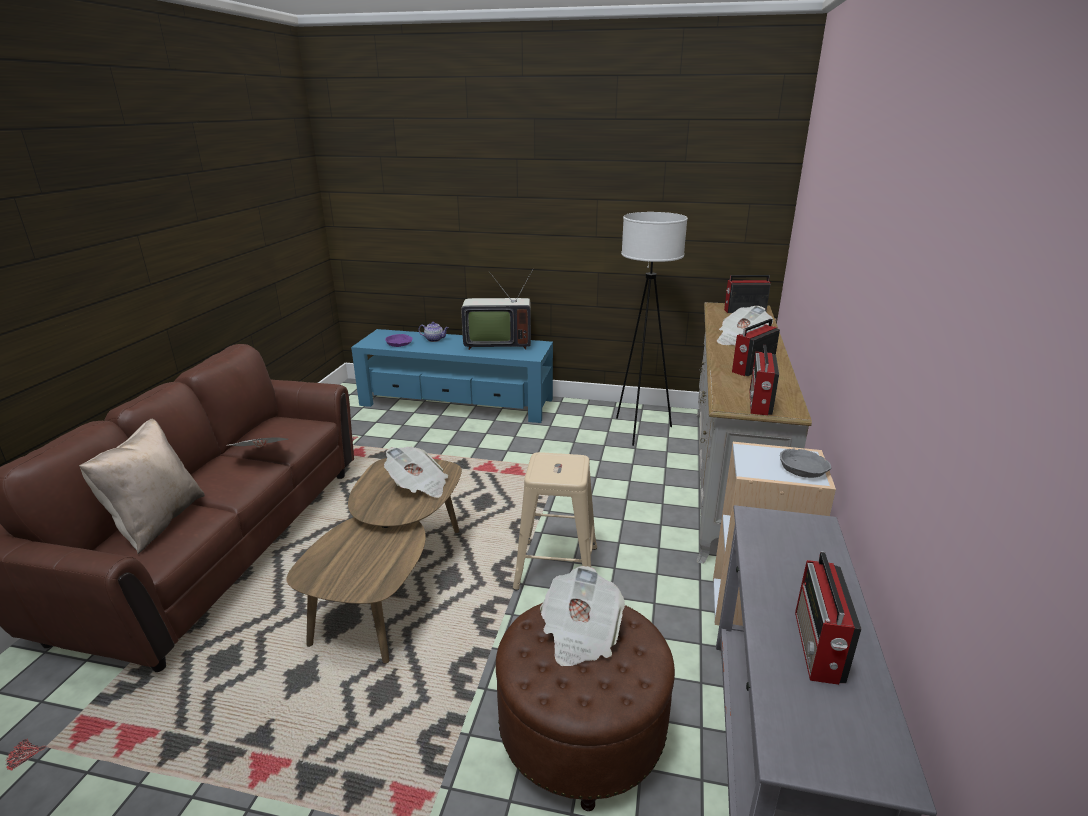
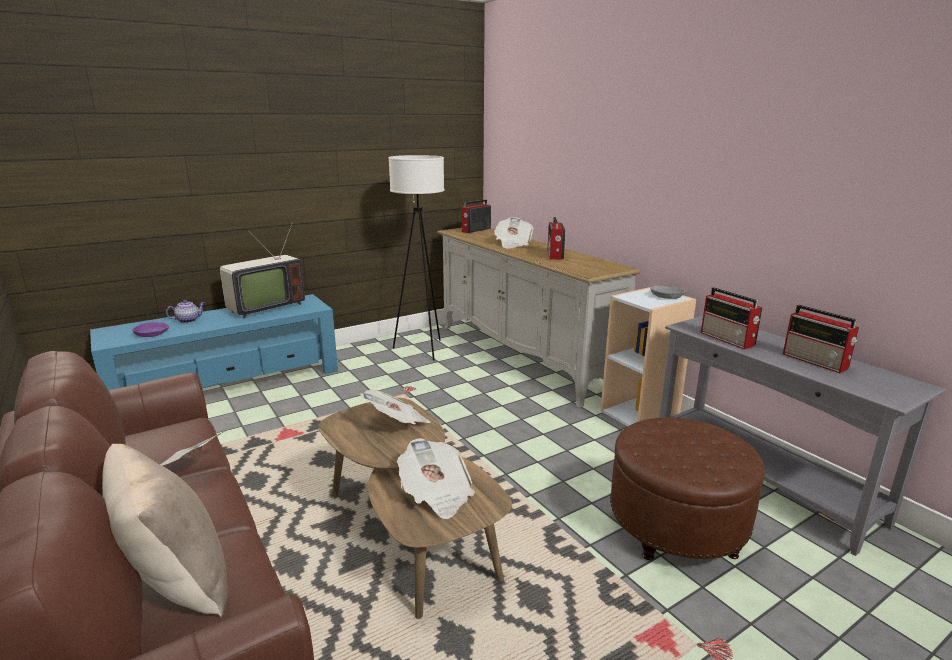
camera: 45 degrees left, 5 degrees down
(557, 567) = (510, 452): beige stool -> none
(580, 634) = (670, 441): newspaper -> newspaper (436, 494)
(759, 403) = (600, 269): radio -> radio (728, 339)

